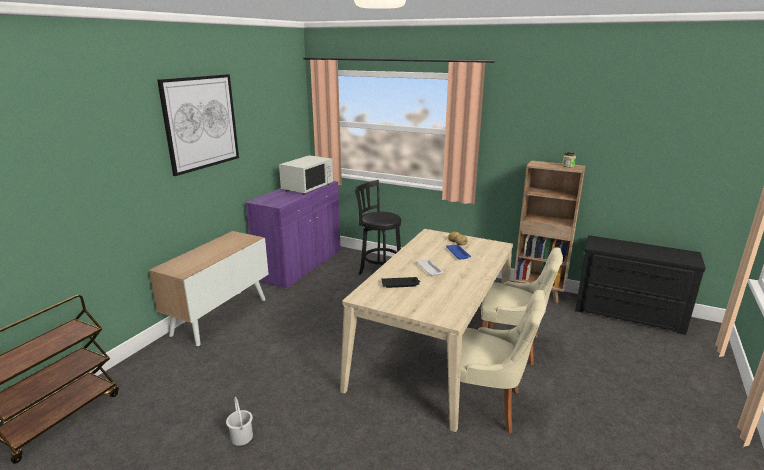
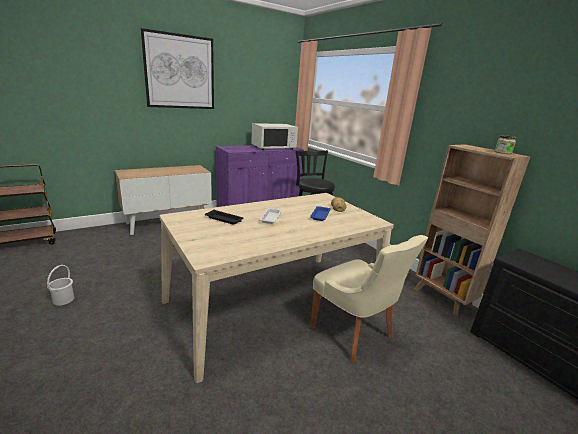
camera: 30 degrees right, 0 degrees up
(488, 405) = (258, 376): beige chair -> none

